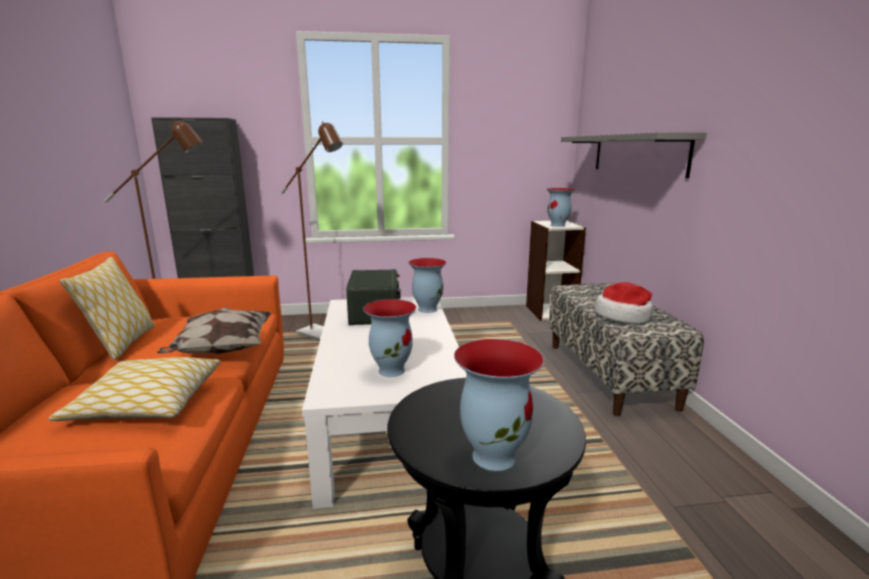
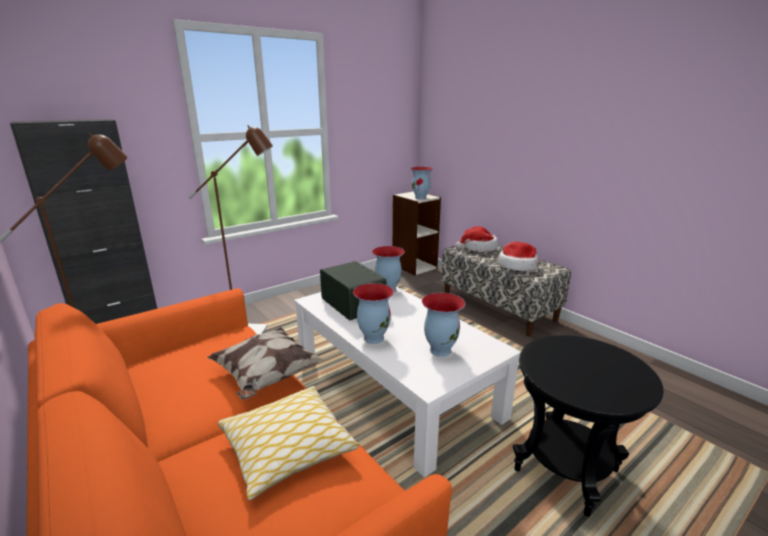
camera: 30 degrees left, 5 degrees up
(122, 344) = (152, 403): pillow -> none
(494, 455) = (622, 387): vase -> vase (373, 338)
(599, 291) = (478, 248): none -> hat
(637, 154) = (493, 143): grey shelf -> none

